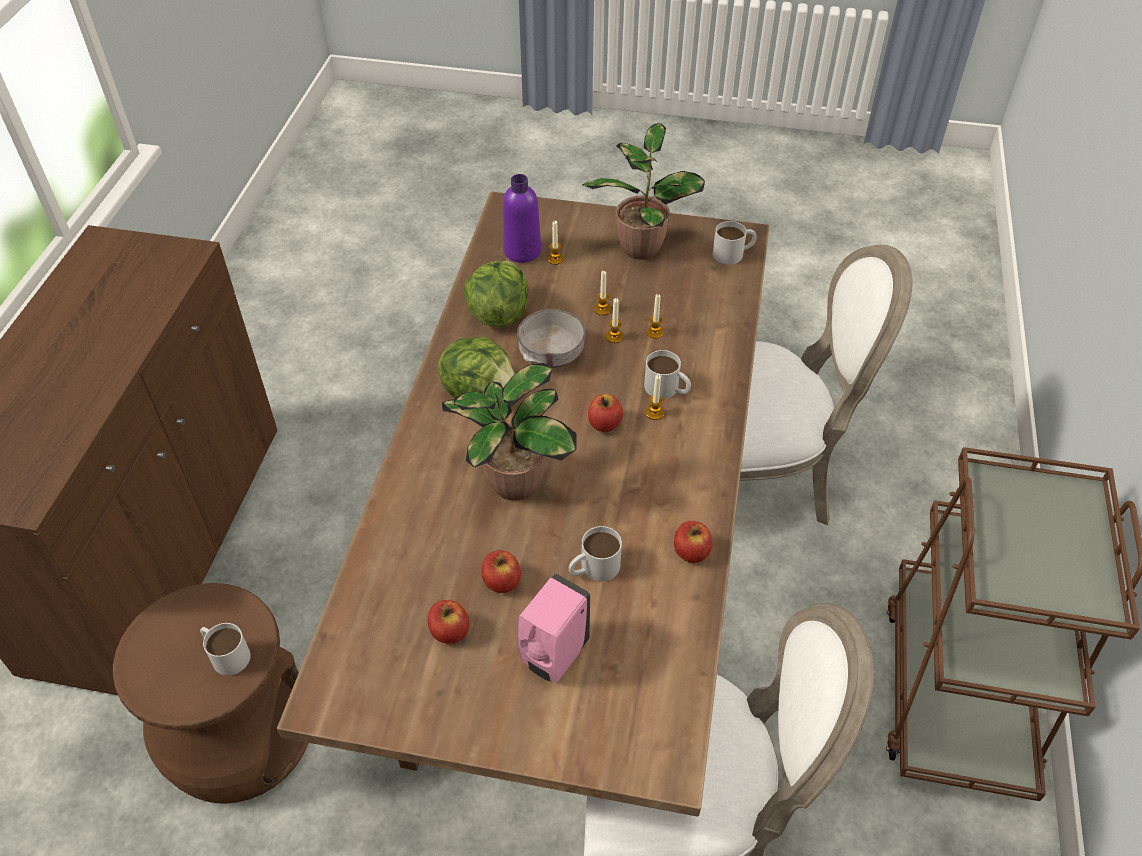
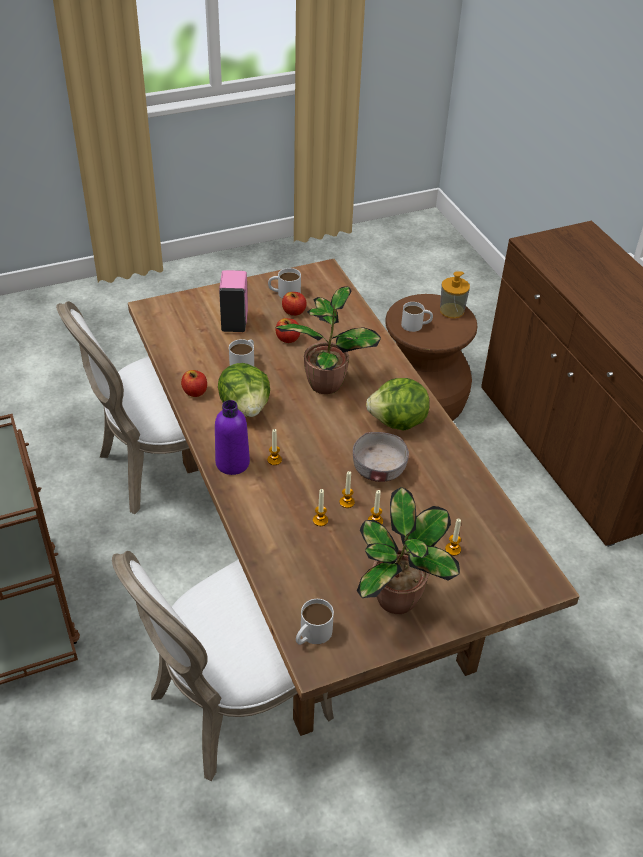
camera: 145 degrees right, 5 degrees down
(146, 652) = (451, 310): none -> soap dispenser
(498, 314) = (445, 481): lettuce -> lettuce (245, 408)
(522, 251) = (485, 544): purple bottle -> purple bottle (232, 463)
(605, 424) = (301, 438): apple -> none
(667, 389) = (278, 480): white mug -> white mug (284, 293)

